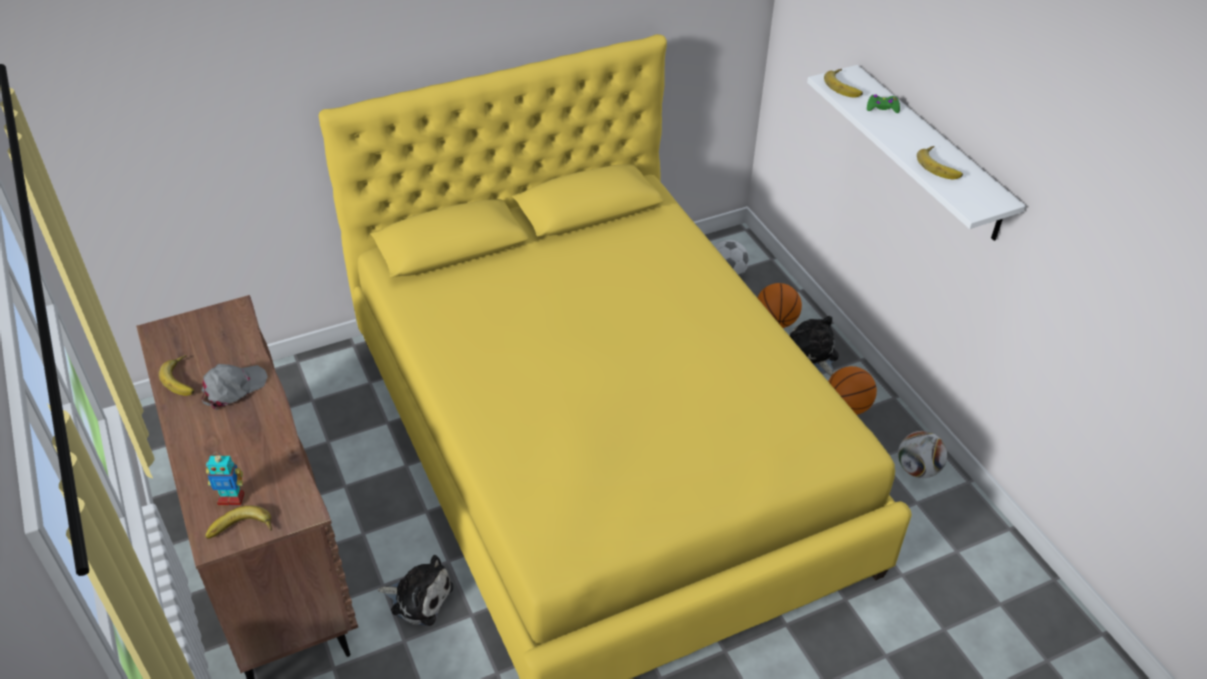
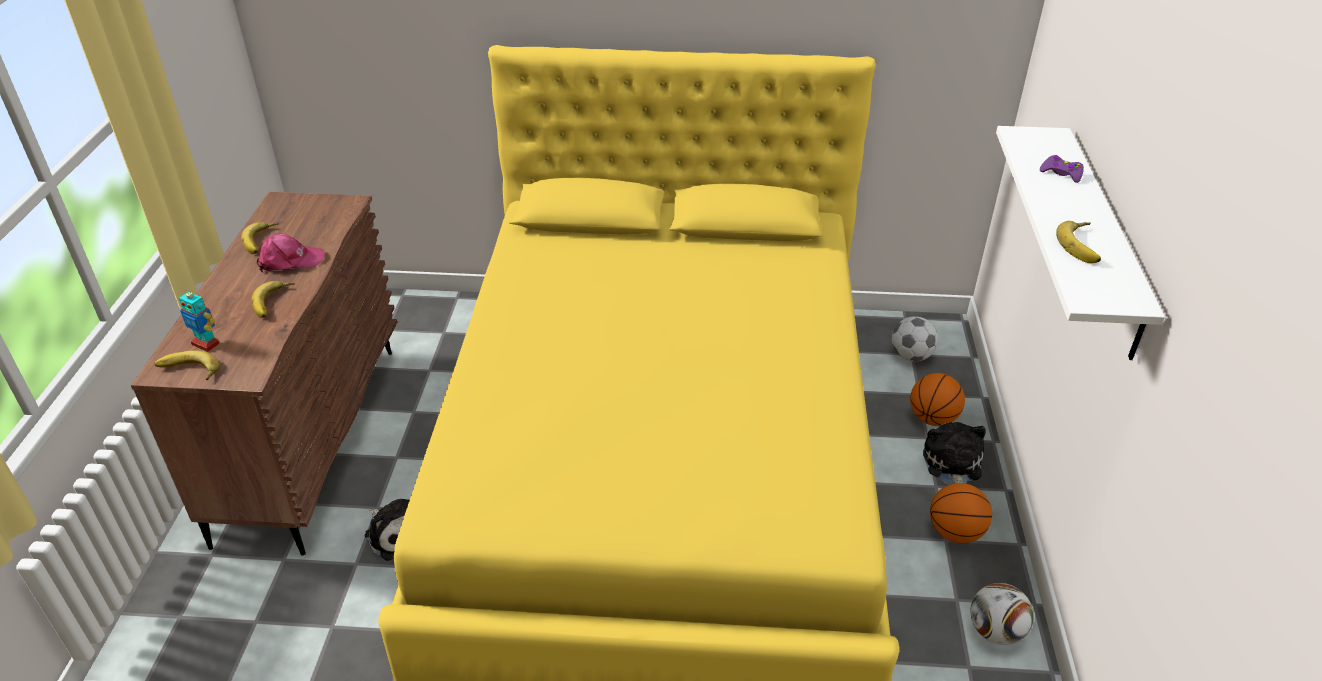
camera: 30 degrees right, 5 degrees down
(233, 388) = (290, 261): grey cap -> pink cap
(845, 86) = (1034, 143): banana -> banana (274, 302)
(882, 108) = (1061, 173): green game controller -> purple game controller

